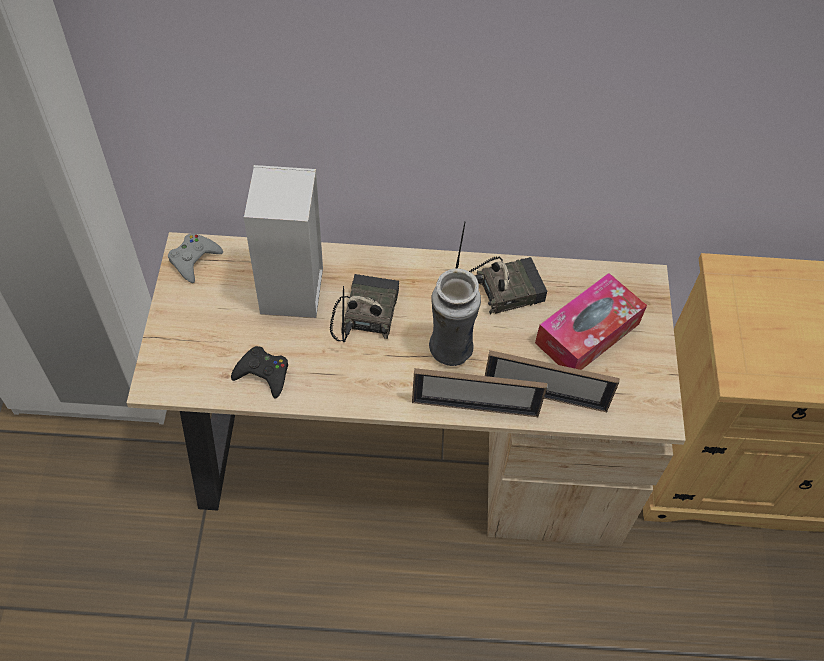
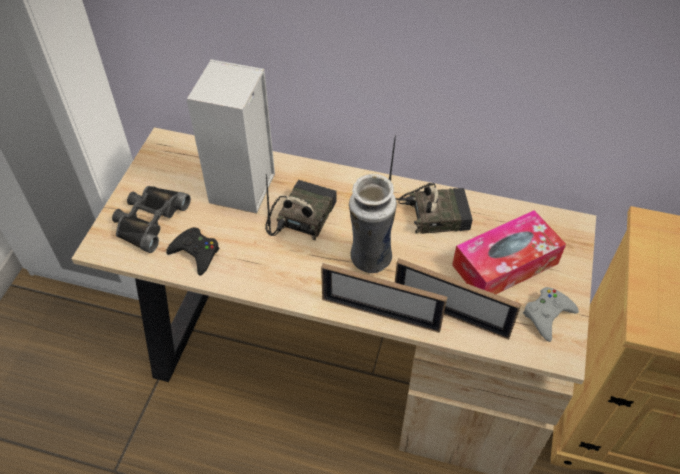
camera: 15 degrees right, 5 degrees down
(194, 260) = (167, 151): grey game controller -> grey game controller (547, 315)
(200, 345) = (149, 220): none -> black binoculars

